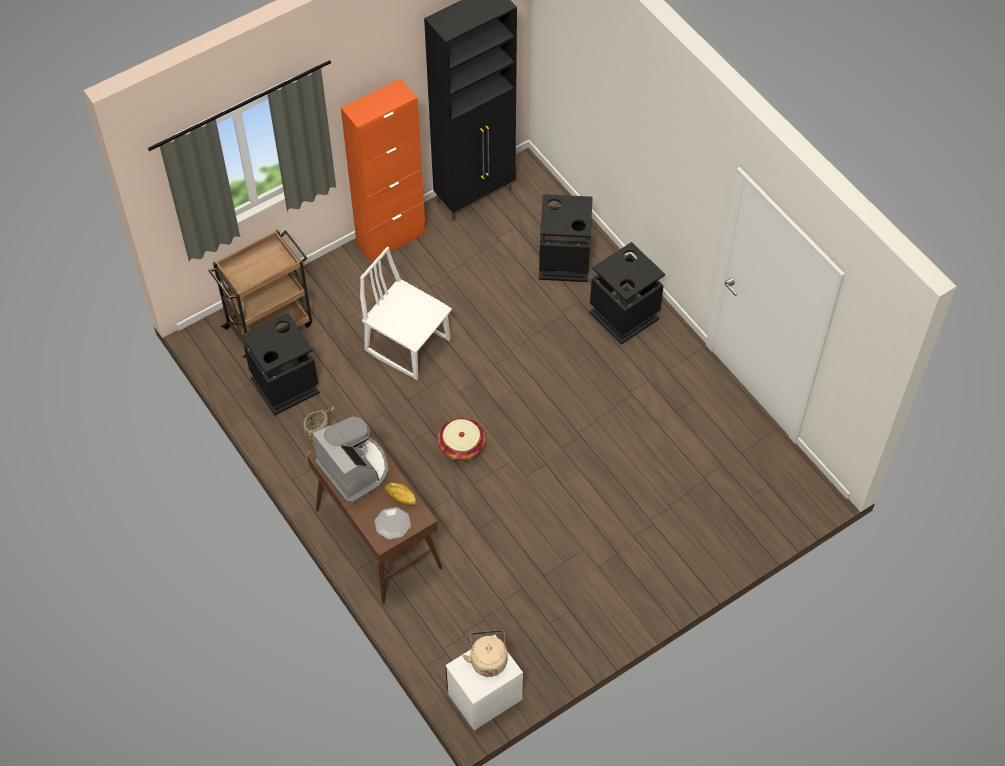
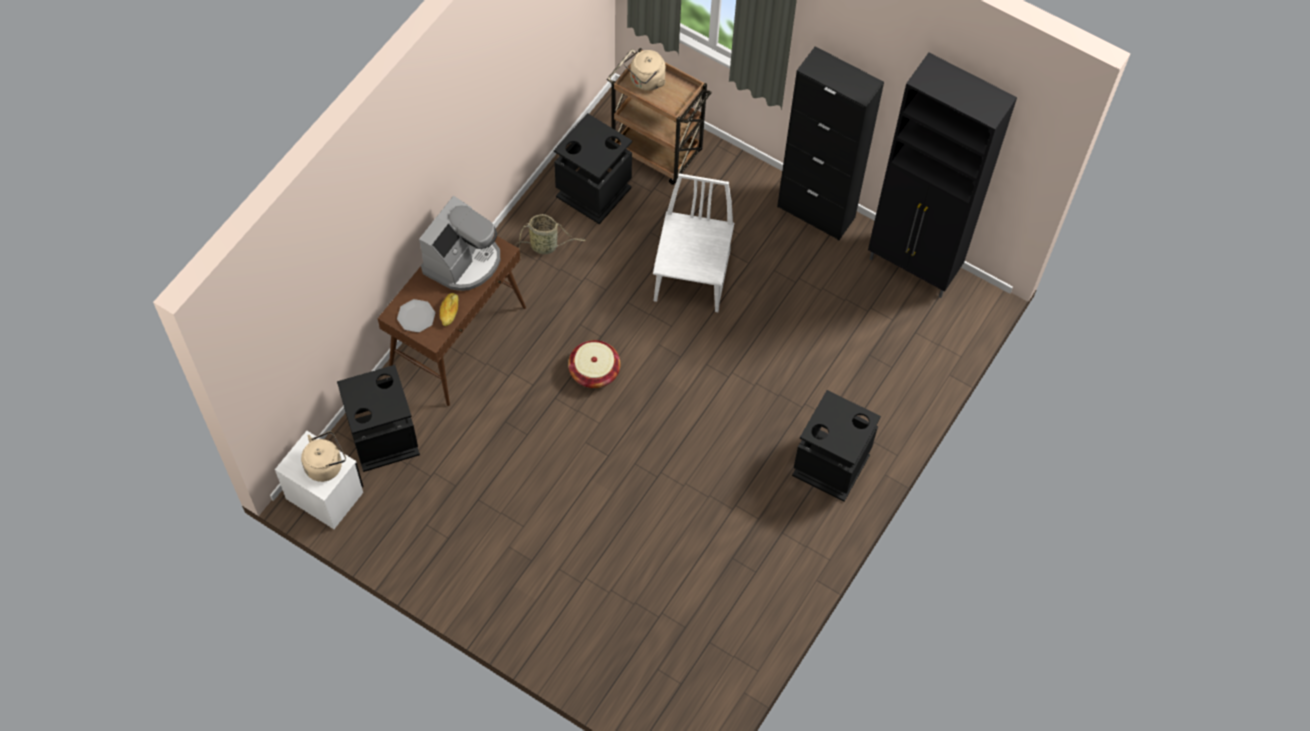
camera: 65 degrees right, 5 degrees up
(246, 272) = (646, 81): none -> beige kettle
(391, 239) = (816, 212): orange cabinet -> black cabinet
(564, 261) = (872, 383): black trash can -> black trash can (383, 439)

